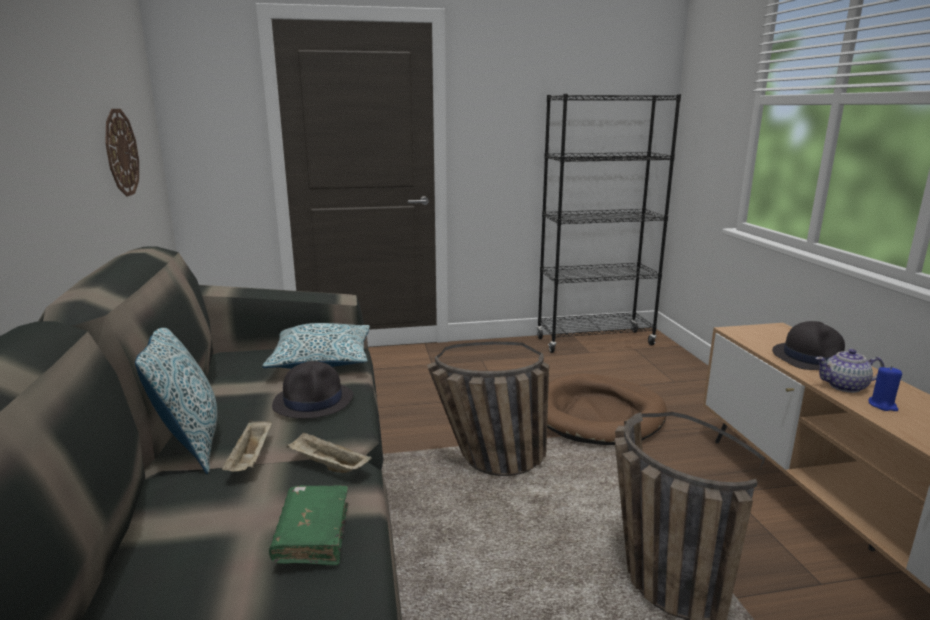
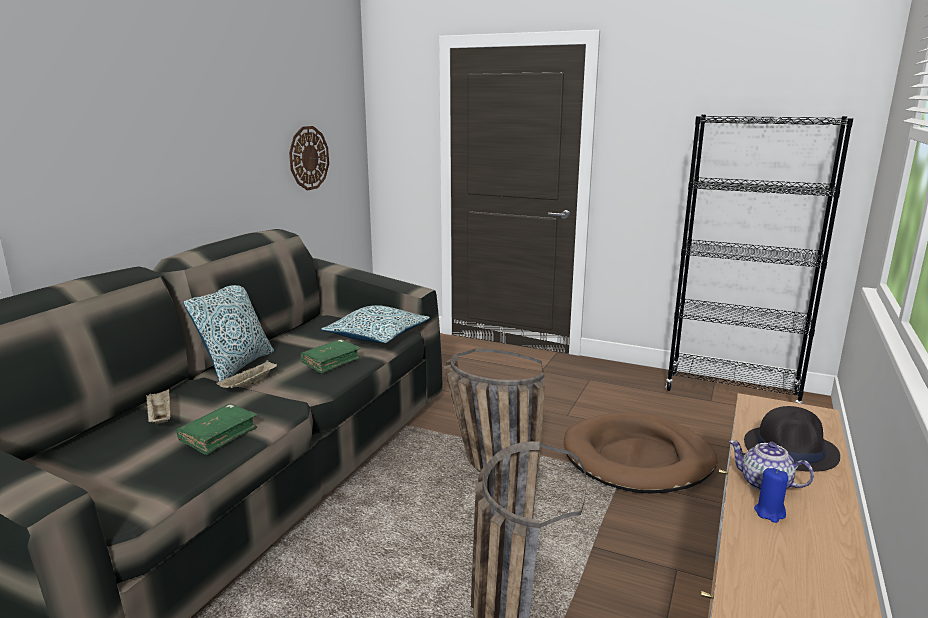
camera: 35 degrees right, 0 degrees up
(314, 401) = (331, 362): black hat -> green book
(327, 466) = (279, 402): beige tray -> beige tray (160, 416)

